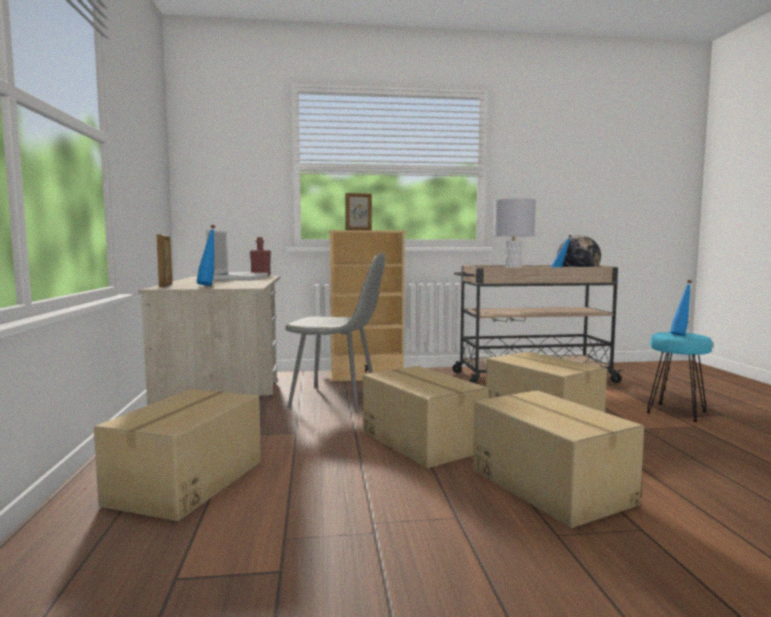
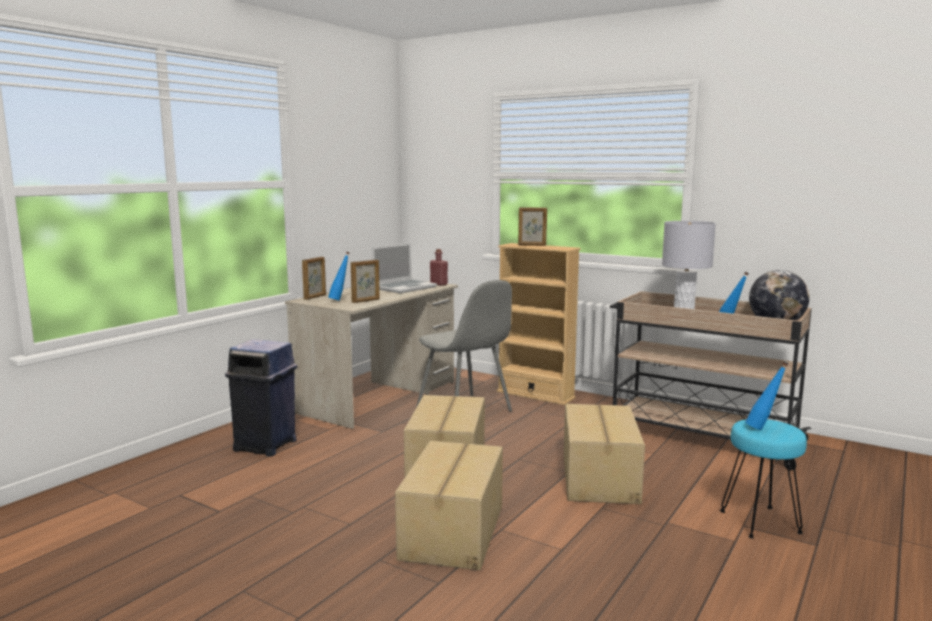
camera: 40 degrees right, 5 degrees up
(185, 482) = (266, 445): cardboard box -> blue trash can
(242, 284) = (366, 301): none -> picture frame

